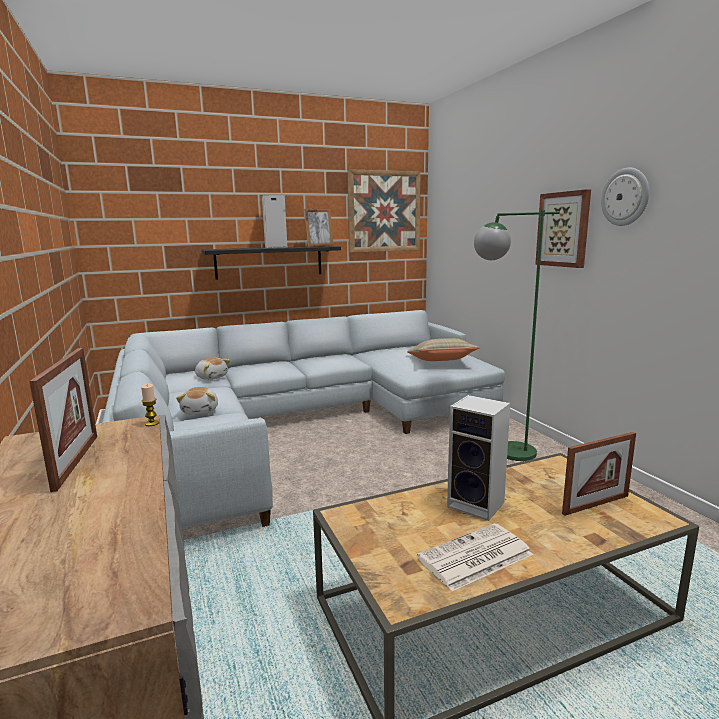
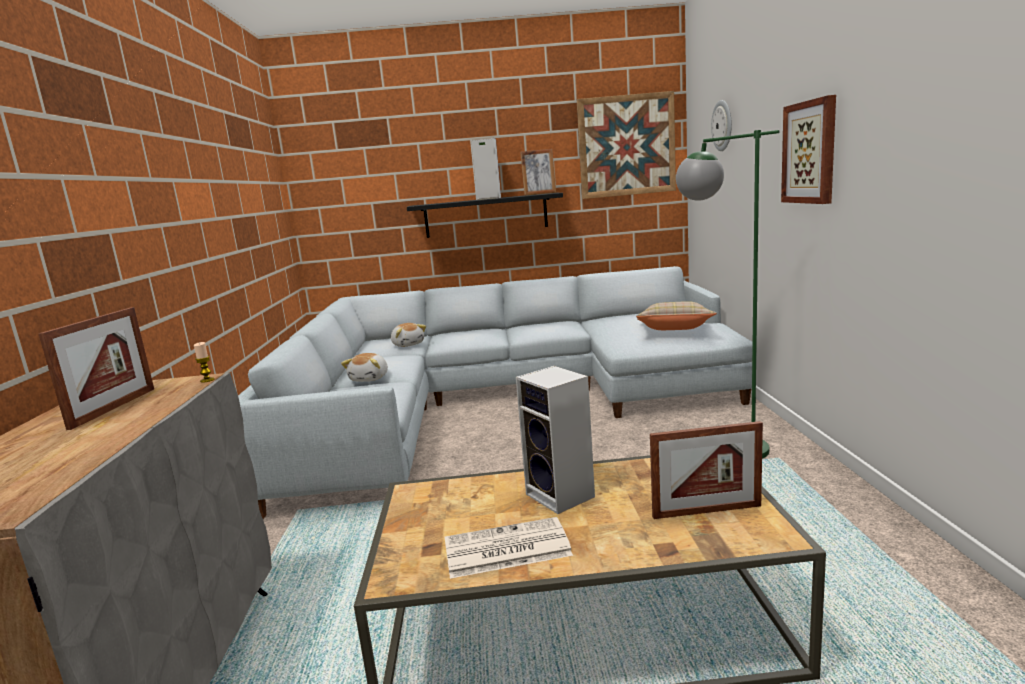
camera: 20 degrees right, 0 degrees up
(625, 197) = (871, 101): wall clock -> wall clock (723, 125)

